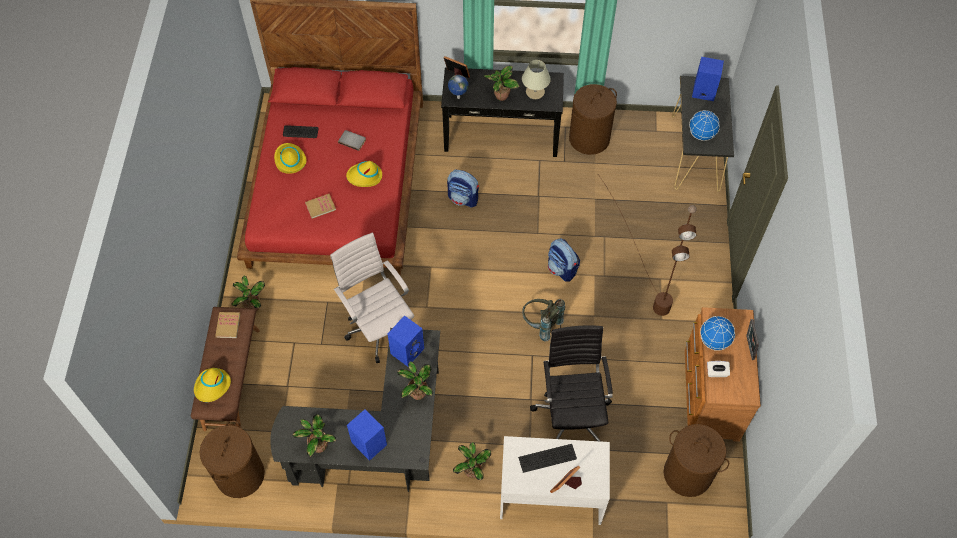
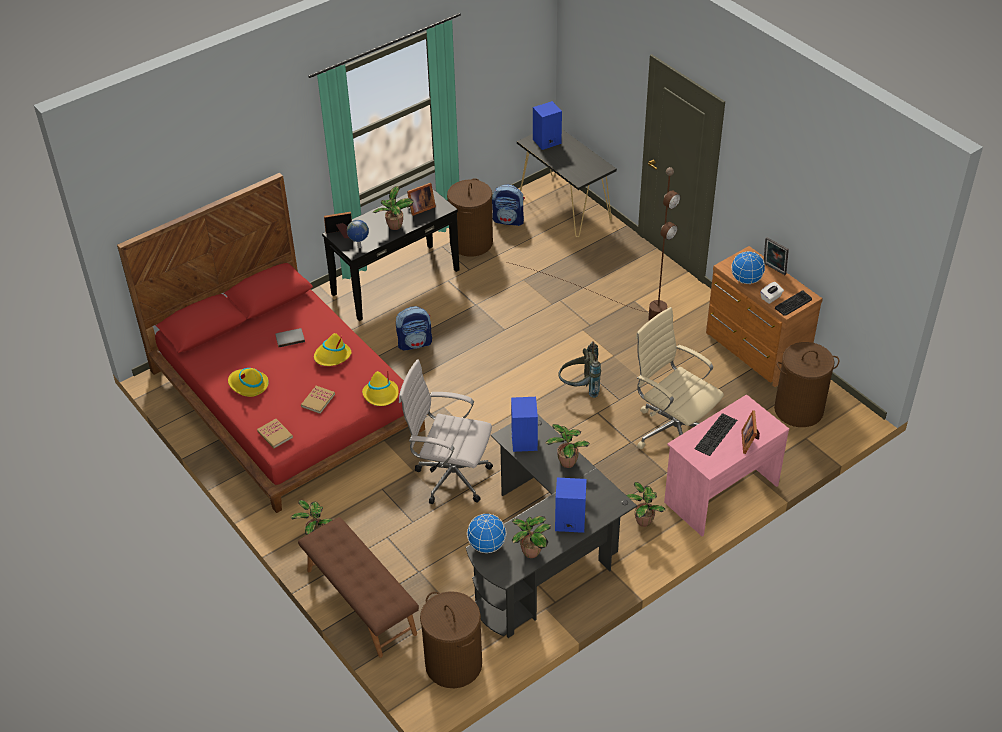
camera: 40 degrees left, 15 degrees down
(212, 386) = (371, 594): yellow hat -> yellow hat (381, 395)
(228, 325) = (331, 542): book -> book (275, 434)
(300, 132) = (233, 360): keyboard -> keyboard (793, 304)
(535, 92) = (420, 208): beige table lamp -> picture frame
(550, 495) = (720, 493): white desk -> pink desk
(562, 269) = (552, 341): backpack -> backpack (509, 220)
(572, 414) = (673, 430): black office chair -> beige office chair
(701, 134) = (577, 168): globe -> globe (486, 545)

